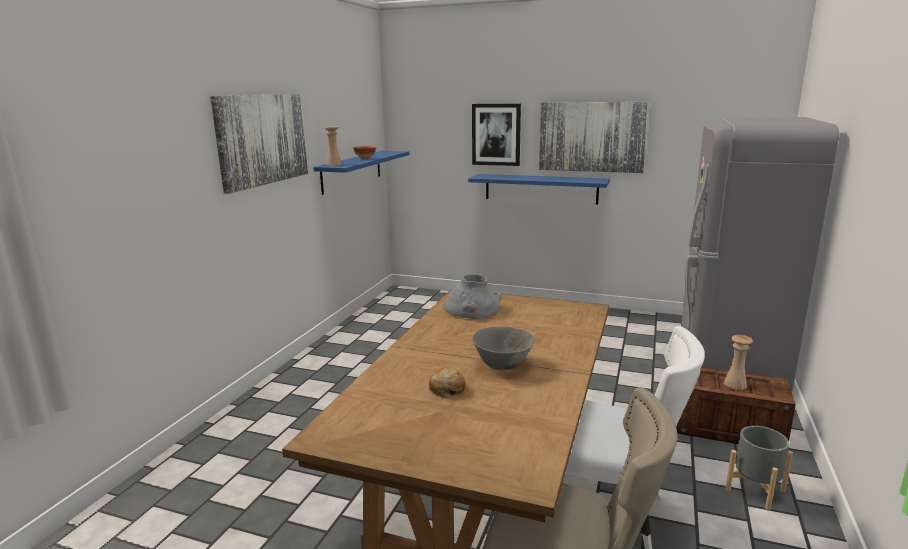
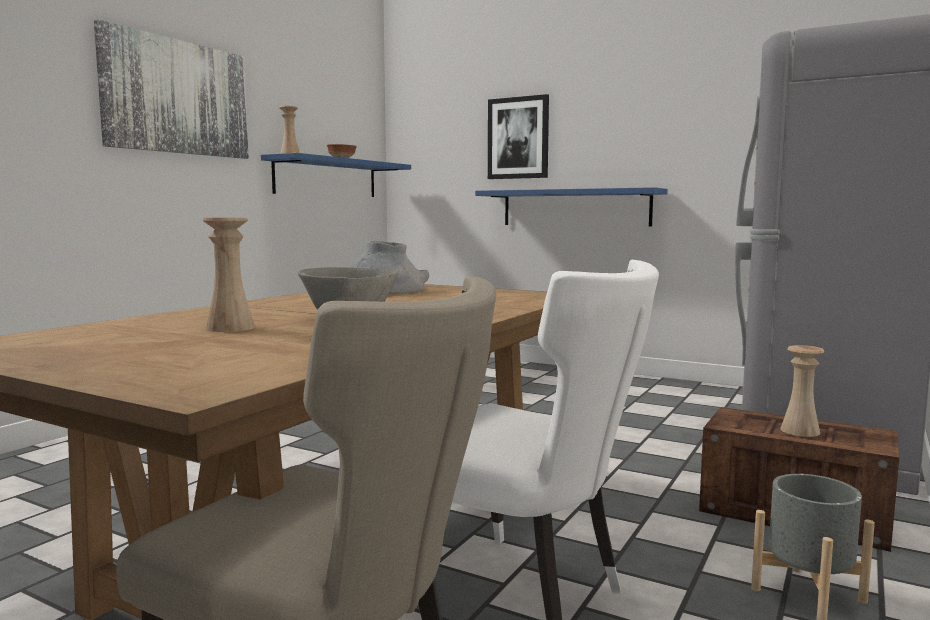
camera: 10 degrees right, 10 degrees down
(447, 389) = (230, 328): bread -> beige vase
(592, 137) = (642, 132): picture -> none

